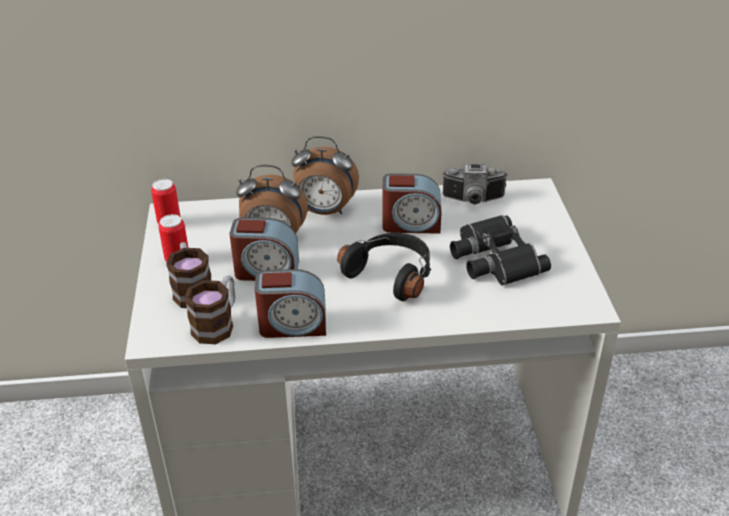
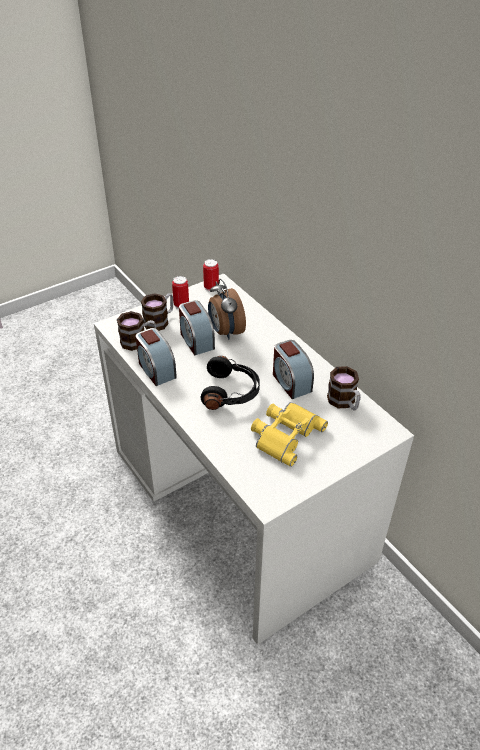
camera: 60 degrees right, 5 degrees up
(324, 211) = (272, 340): alarm clock -> none
(473, 200) = (344, 402): camera -> mug
(493, 258) = (285, 434): black binoculars -> yellow binoculars

